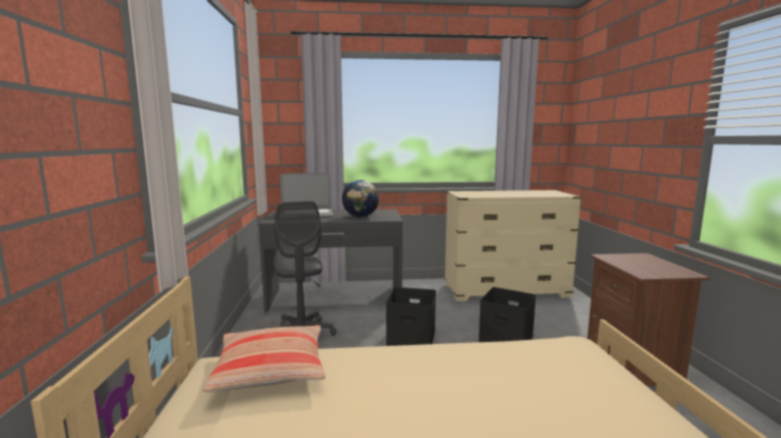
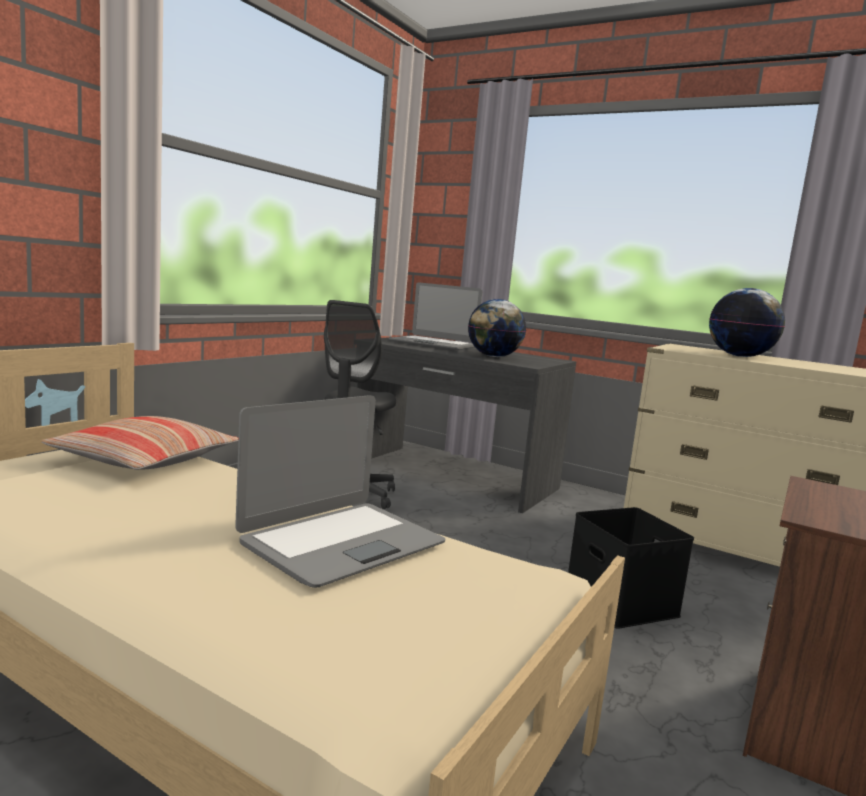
camera: 35 degrees right, 0 degrees up
(412, 337) = (479, 545): black storage box -> none
(494, 369) = (341, 543): none -> laptop
(496, 194) = (740, 356): none -> globe

